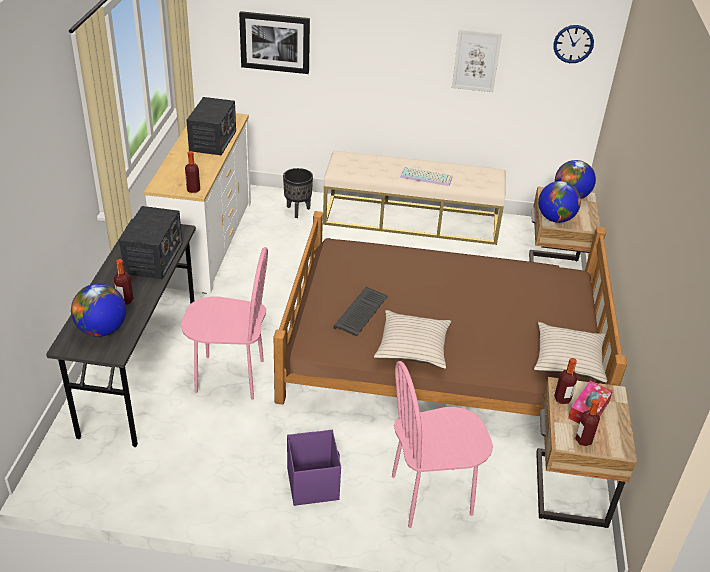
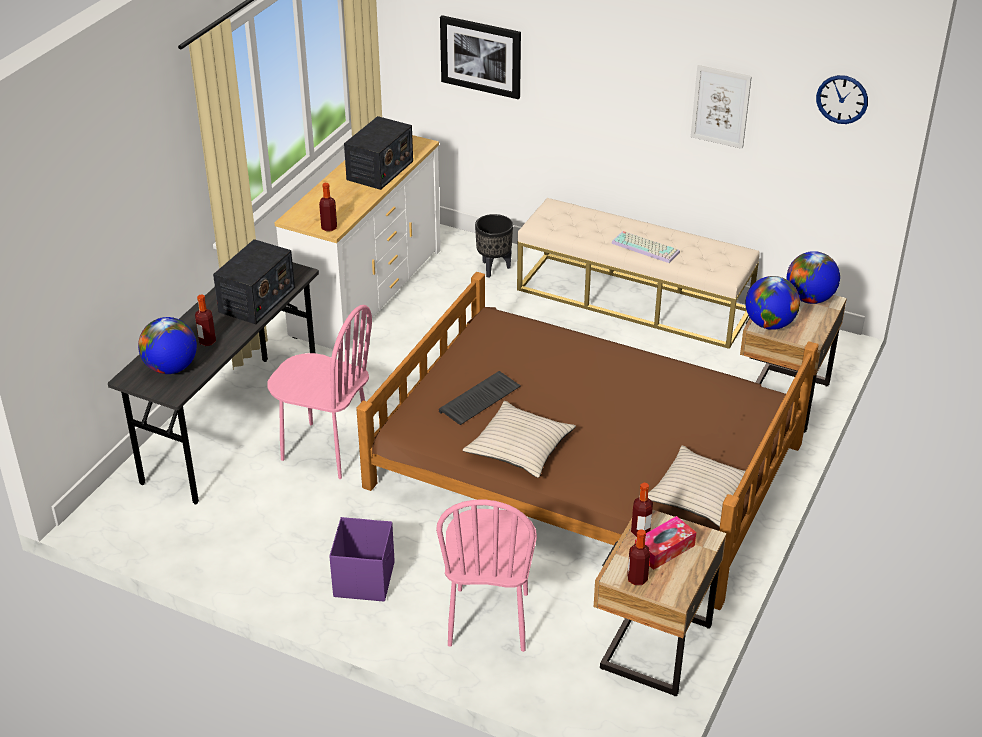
camera: 20 degrees right, 0 degrees up
(431, 495) = (489, 619): pink chair -> pink chair turned 90 degrees counterclockwise

